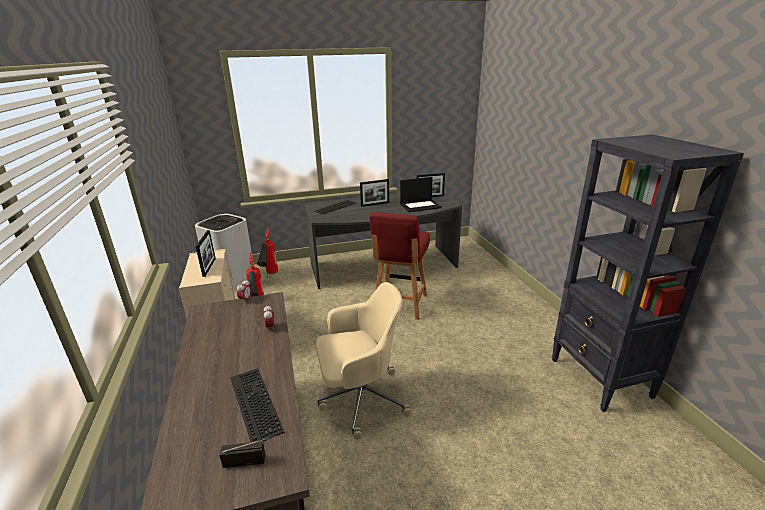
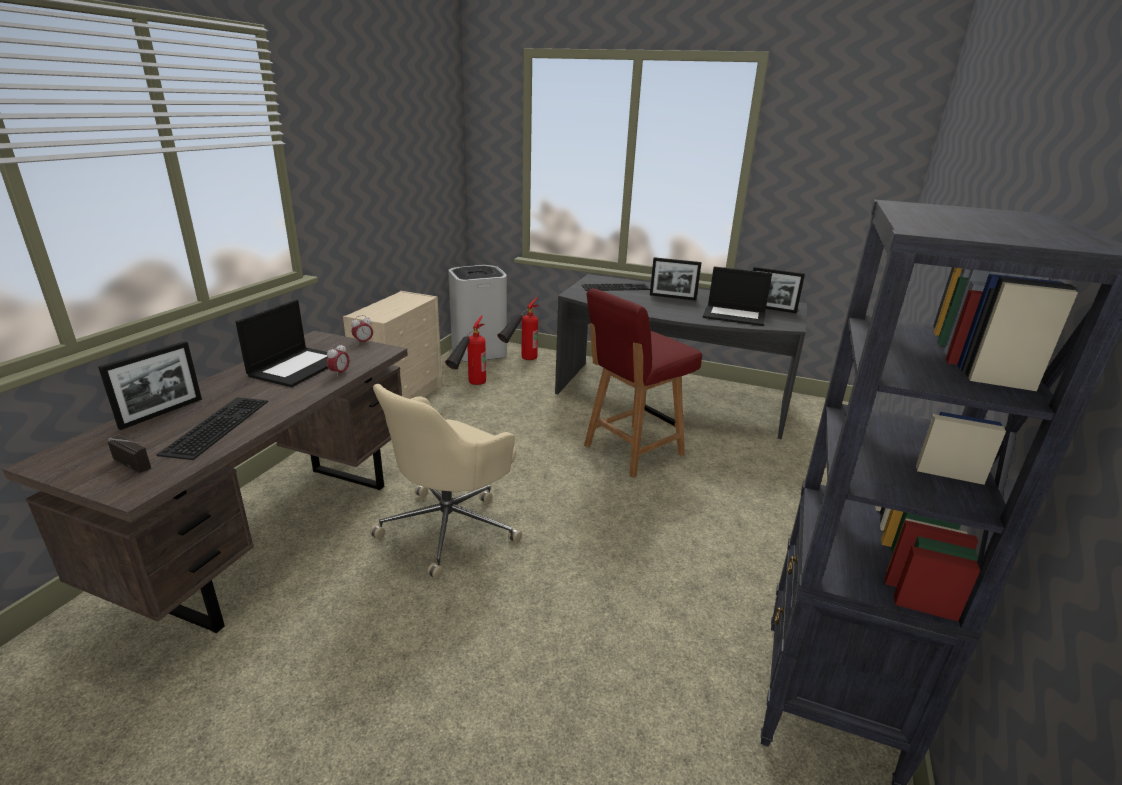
camera: 35 degrees right, 0 degrees up
(209, 267) = (395, 308): picture frame -> picture frame (162, 413)
(231, 336) = (298, 366): none -> laptop
(360, 398) = (450, 527): beige office chair -> beige office chair turned 105 degrees clockwise

